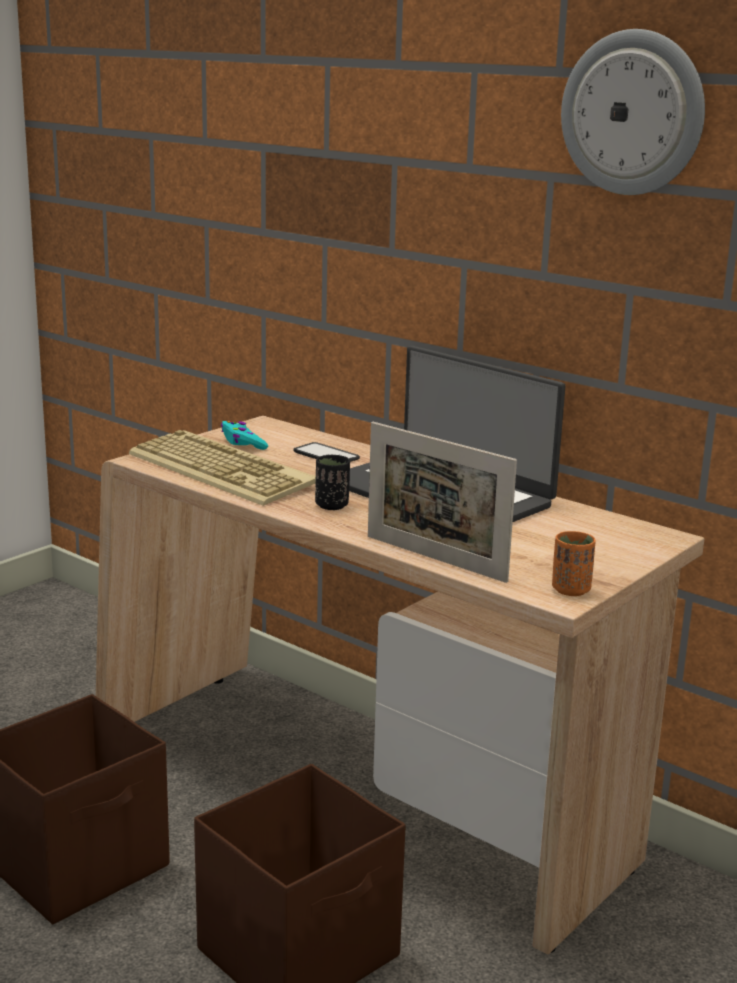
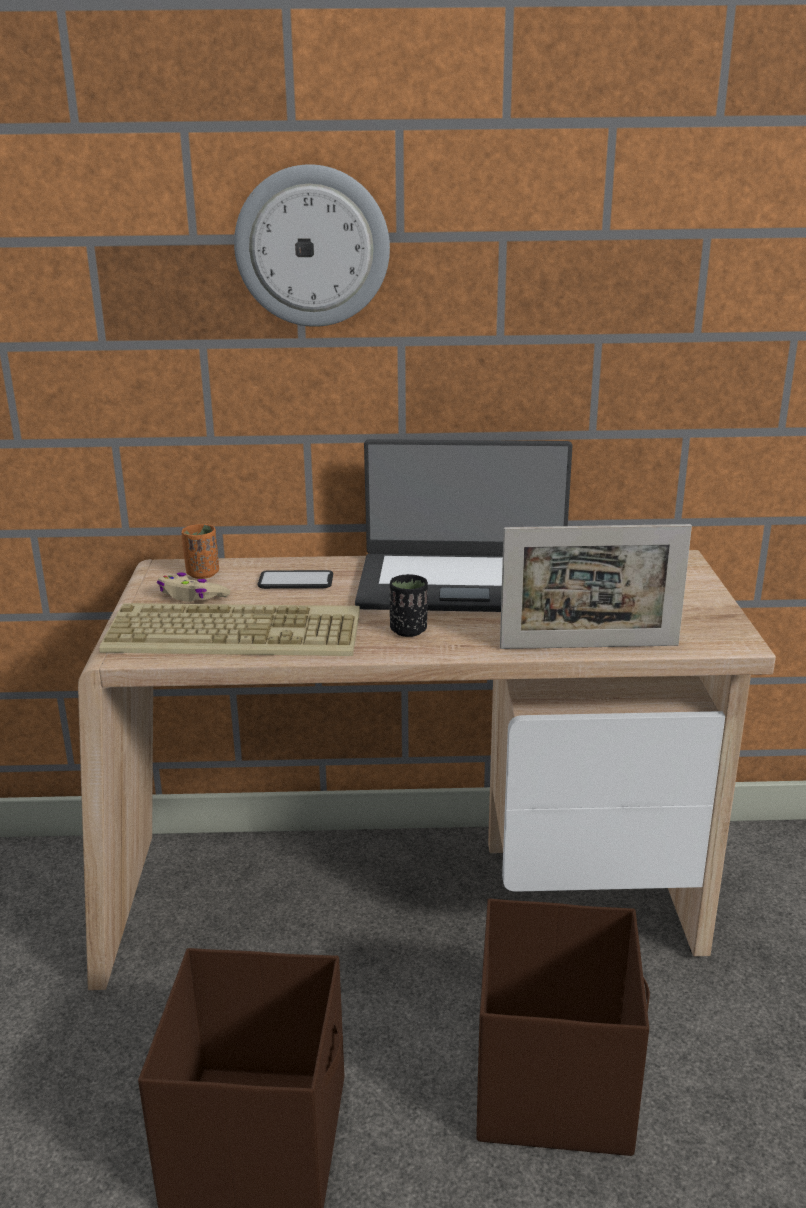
camera: 40 degrees left, 5 degrees up
(242, 443) = (192, 596): turquoise game controller -> beige game controller
(570, 590) = (725, 632): orange cup -> orange cup (202, 574)
(633, 113) = (601, 162): wall clock -> wall clock (312, 247)

